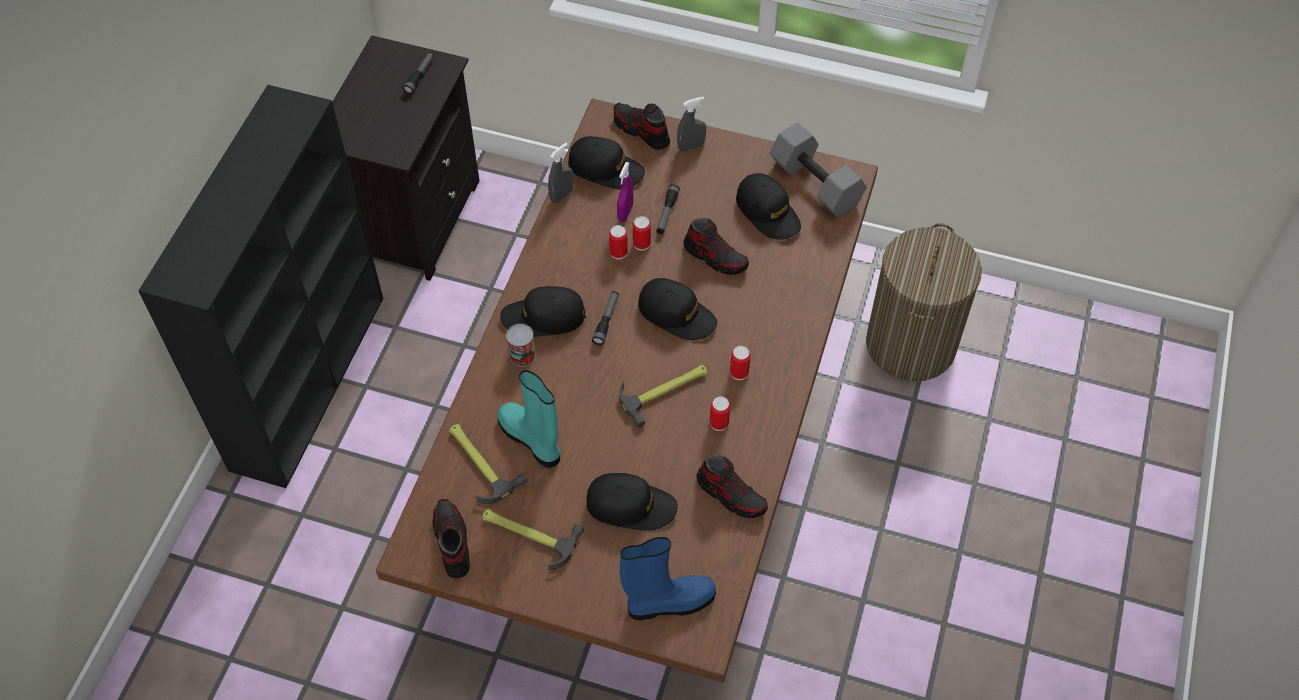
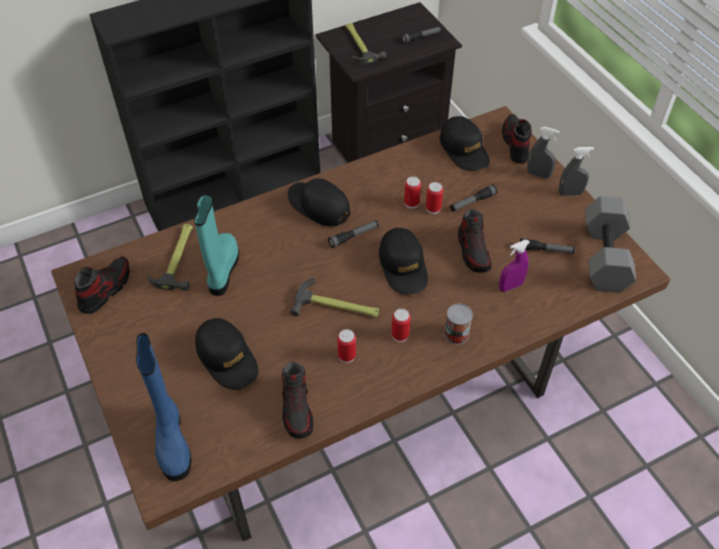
camera: 45 degrees right, 5 degrees down
(522, 355) = (279, 217): can -> can (456, 334)
(528, 534) = (149, 322): hammer -> hammer (359, 45)
(561, 195) = (417, 146): grey spray bottle -> grey spray bottle (570, 193)
(625, 213) = (445, 183): purple spray bottle -> purple spray bottle (510, 286)
(668, 602) = (172, 440): blue boot -> blue boot turned 45 degrees clockwise
(768, 212) = (546, 250): black cap -> flashlight
(911, 344) = (628, 457): laundry basket -> none

